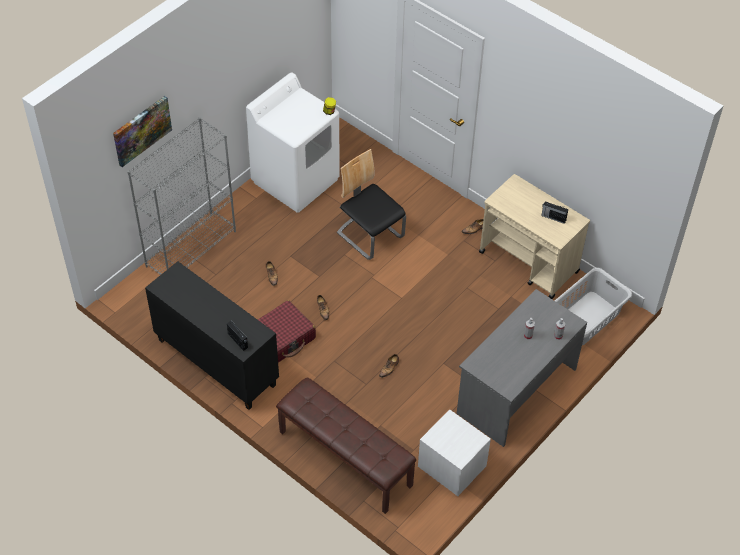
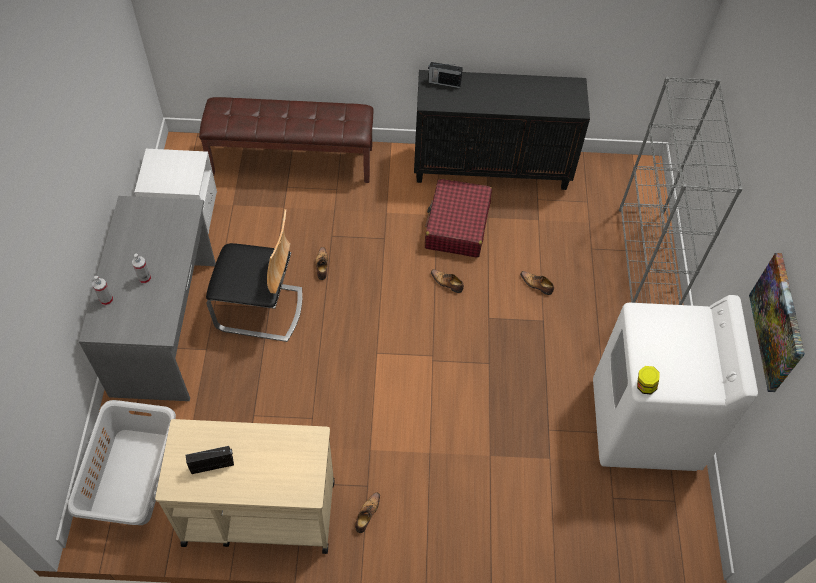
camera: 140 degrees right, 5 degrees up
(141, 130) = (748, 75): picture -> picture (778, 322)
(370, 235) = (484, 410): chair -> chair (260, 309)

